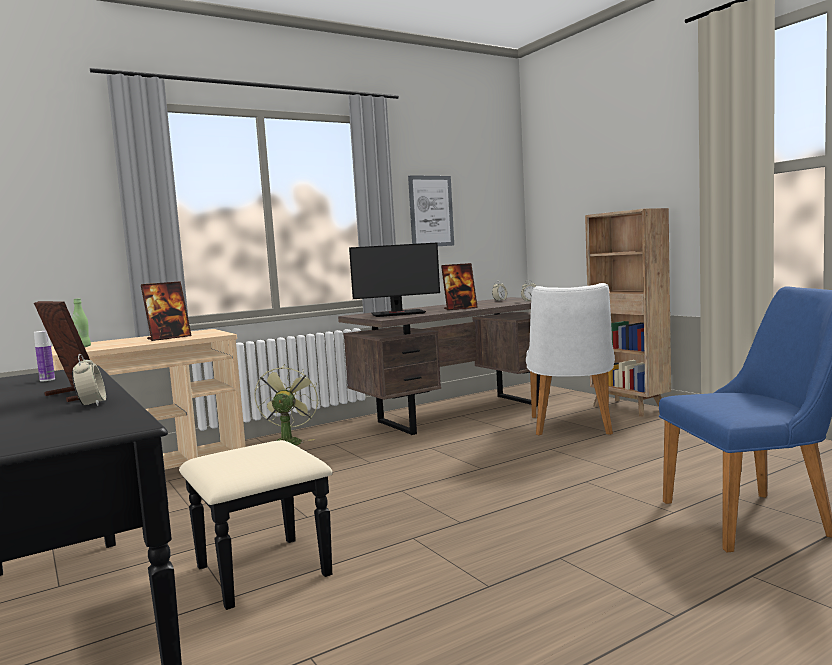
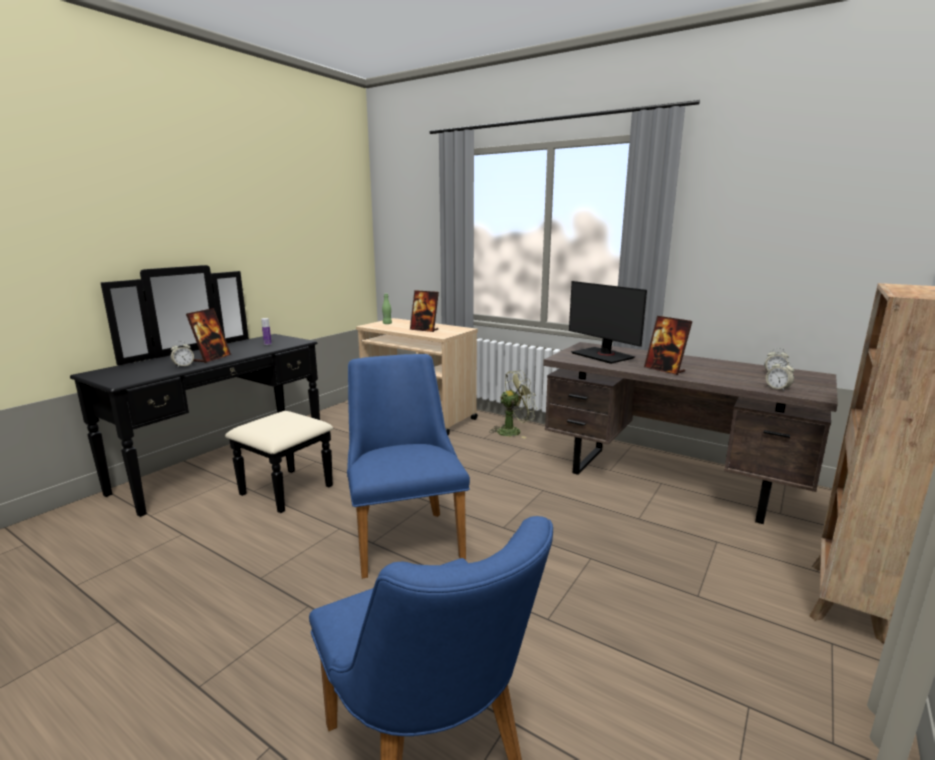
camera: 65 degrees right, 10 degrees up
(431, 211) = (738, 243): picture -> none
(460, 506) = (405, 535): none -> blue chair
(572, 427) = (688, 561): white chair -> none

